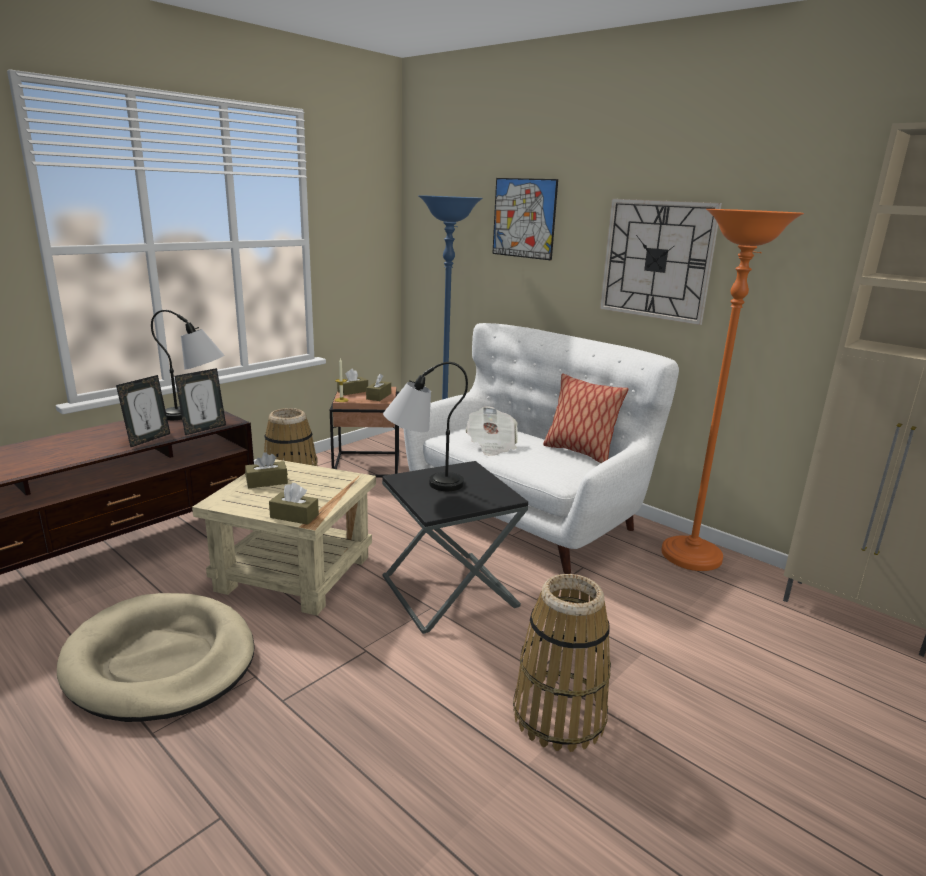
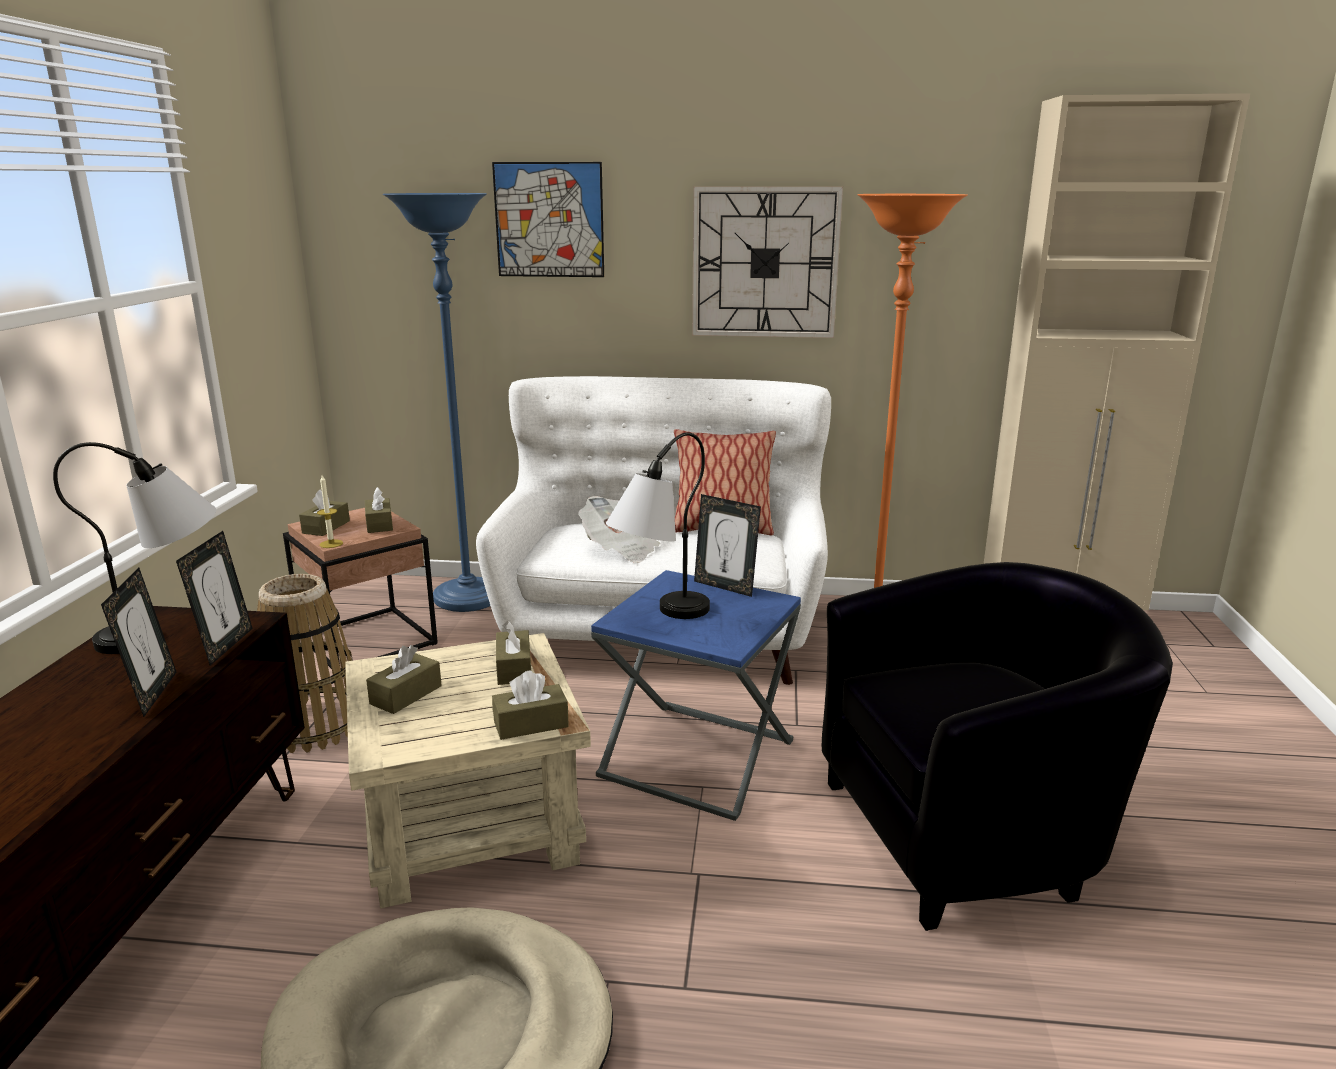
camera: 35 degrees left, 0 degrees up
(331, 487) = (514, 668): none -> brown tissue box
(449, 591) = (697, 759): black side table -> blue side table
(491, 480) = (725, 587): none -> picture frame
(559, 715) = (969, 833): basket -> black armchair

